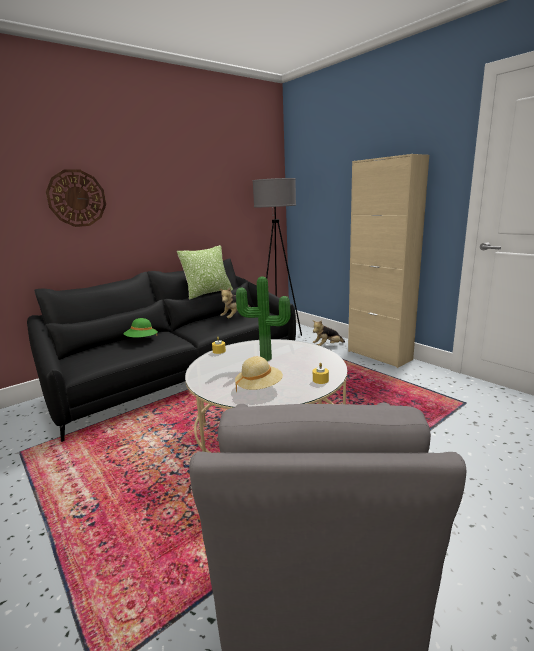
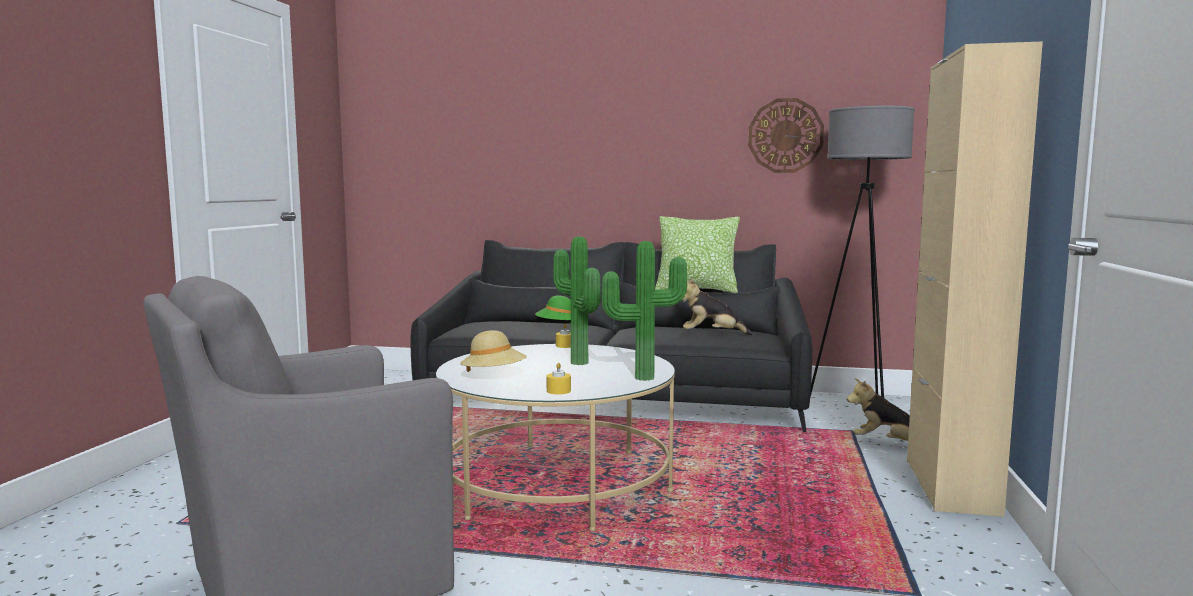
camera: 50 degrees right, 10 degrees down
(77, 198) = (555, 136): wall clock -> wall clock (785, 135)
(319, 353) = (643, 377): none -> potted plant

